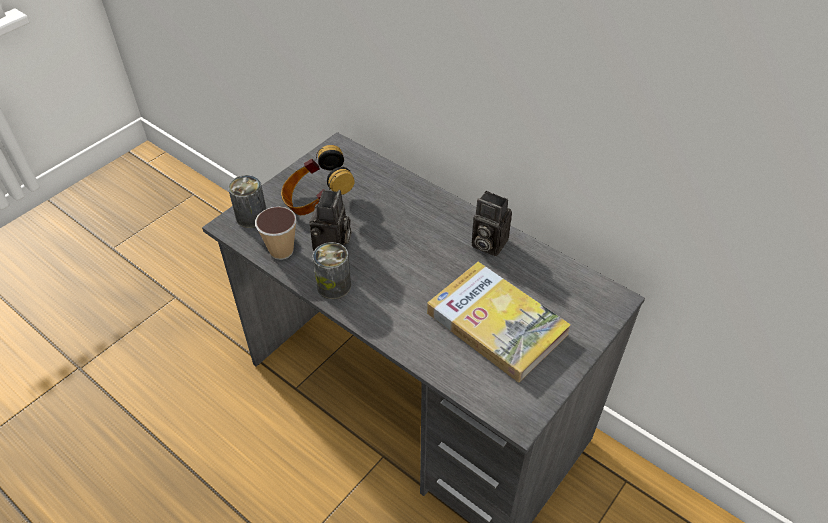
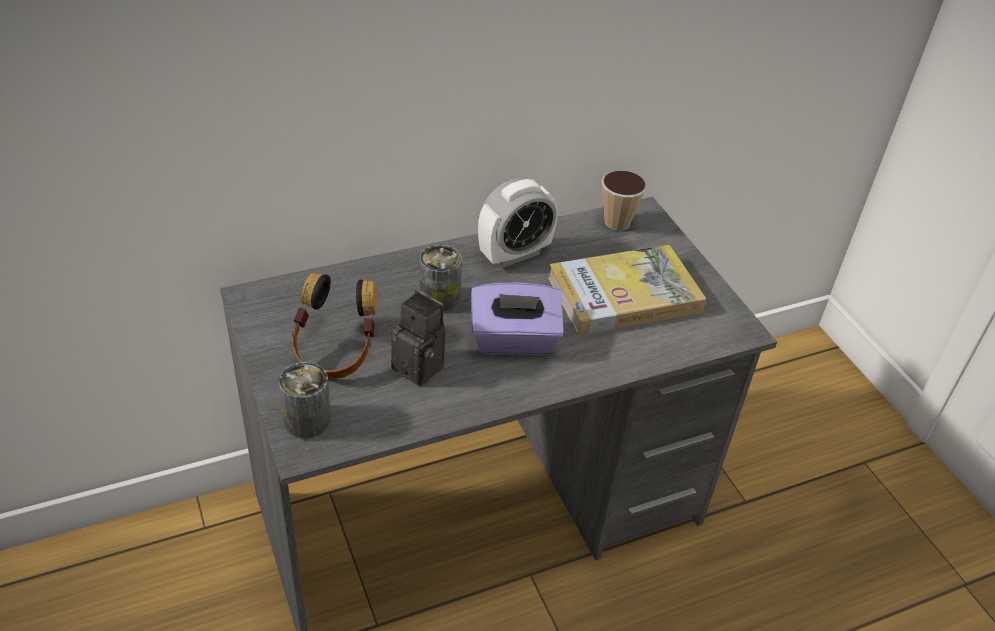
camera: 65 degrees left, 5 degrees down
(281, 251) = (395, 415): cup -> cup (617, 222)
(334, 285) = (488, 390): can -> can (439, 299)
(392, 280) = (514, 341): none -> purple tissue box
(487, 243) = (514, 254): camera -> alarm clock

